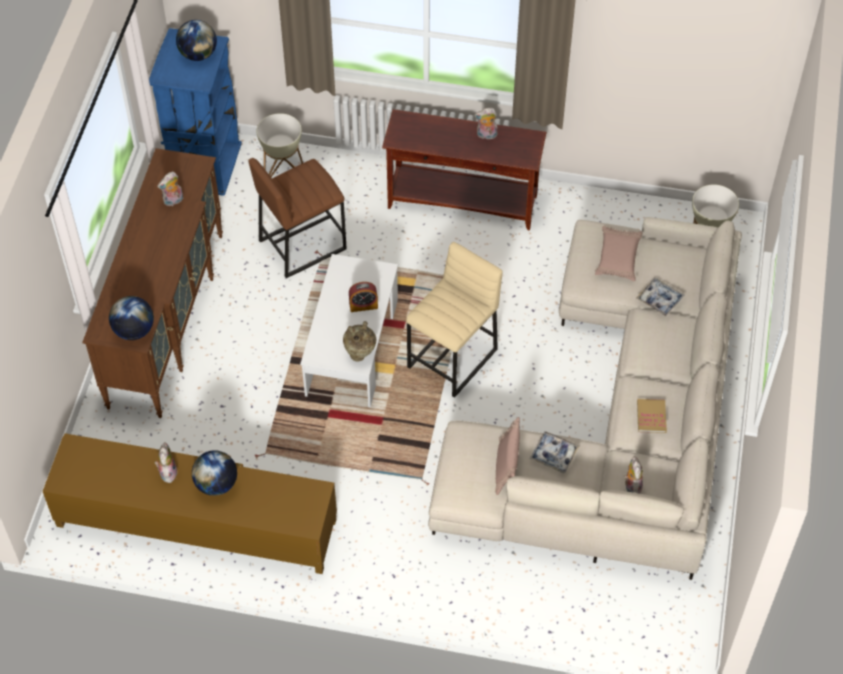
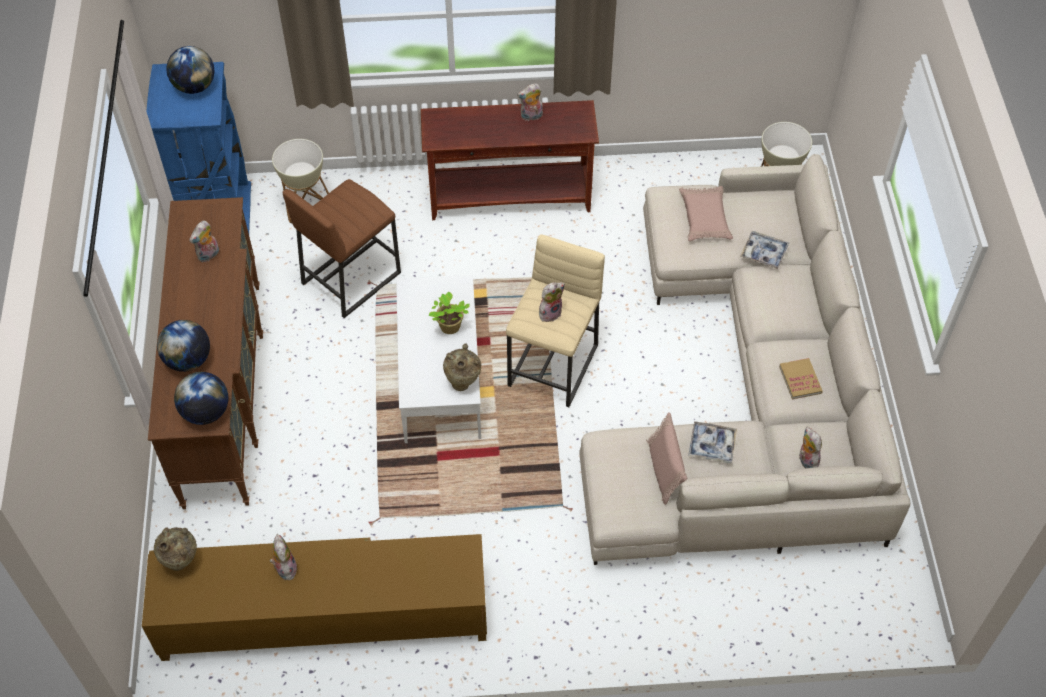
camera: 15 degrees left, 0 degrees up
(87, 448) = (181, 562): none -> beige vase
(216, 484) = (347, 568): globe -> globe (188, 360)
(363, 305) = (449, 328): alarm clock -> potted plant
(447, 310) = (550, 312): none -> plush toy

